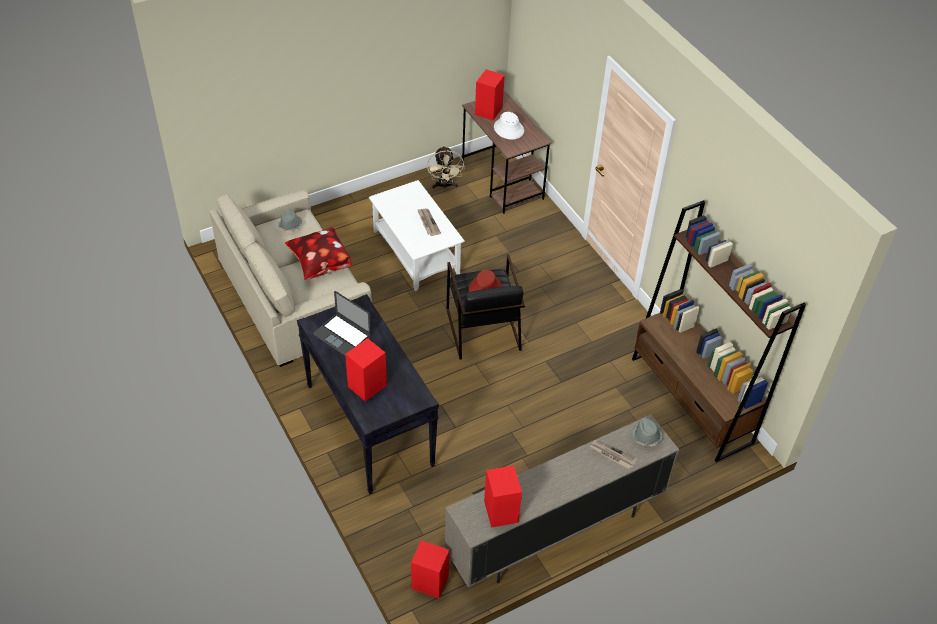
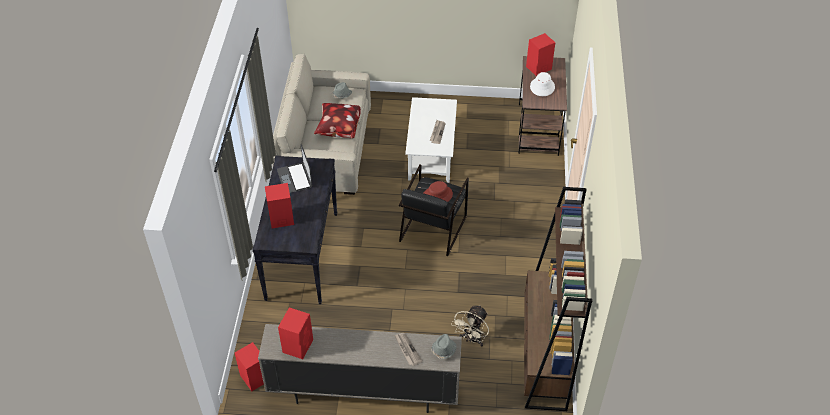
camera: 35 degrees right, 0 degrees up
(444, 185) = (491, 115): beige fan -> beige fan (471, 339)

